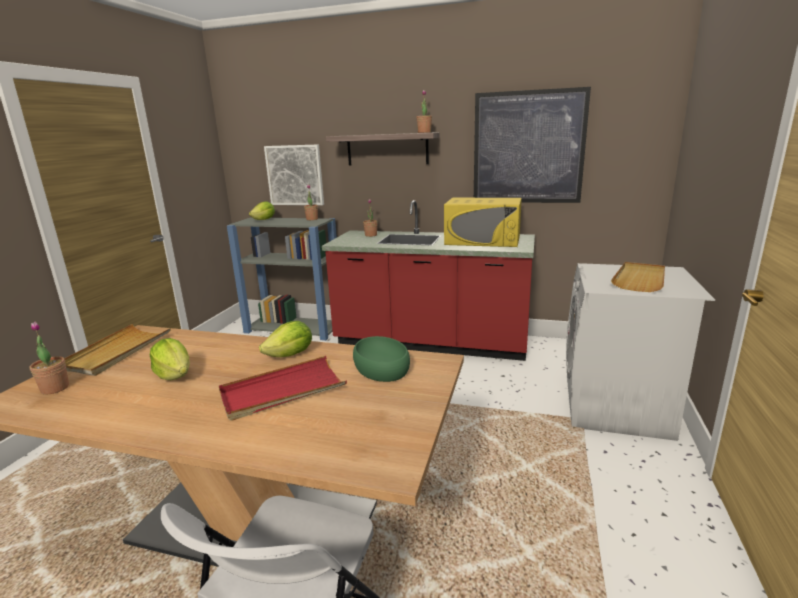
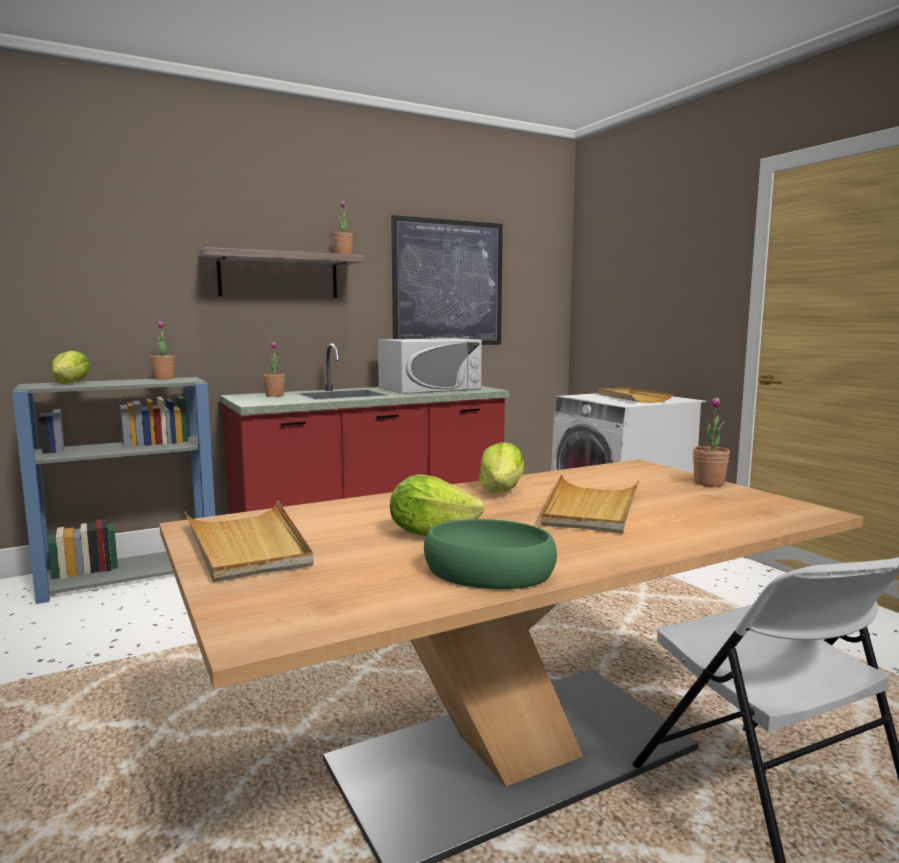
camera: 45 degrees left, 10 degrees down
(55, 388) = (295, 592): potted plant -> potted plant (709, 483)
(282, 391) = (590, 508): red tray -> beige tray
(295, 175) = (116, 309): picture -> none
(380, 367) = (610, 478): green bowl -> green bowl (487, 572)
(483, 240) = (430, 388): yellow microwave -> white microwave

